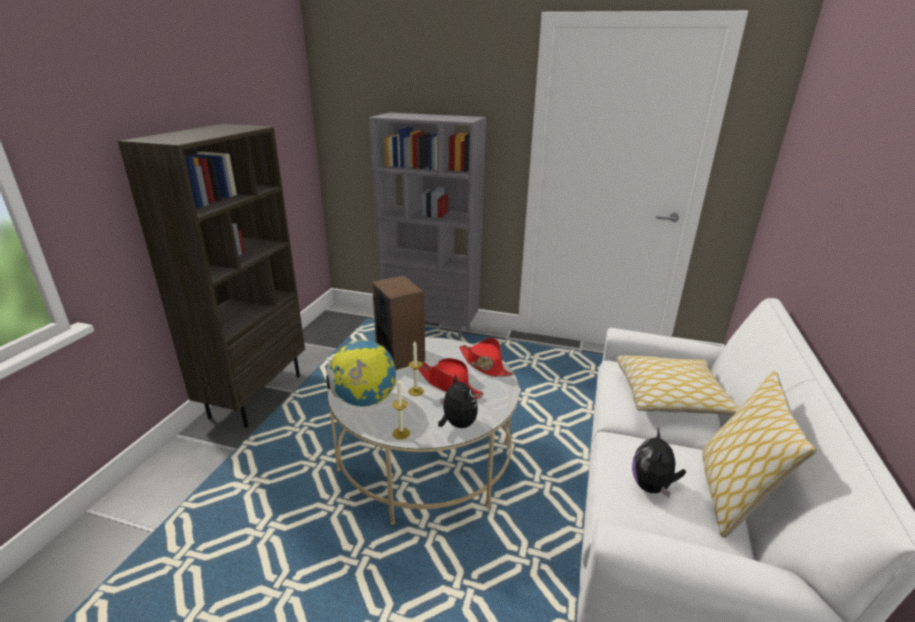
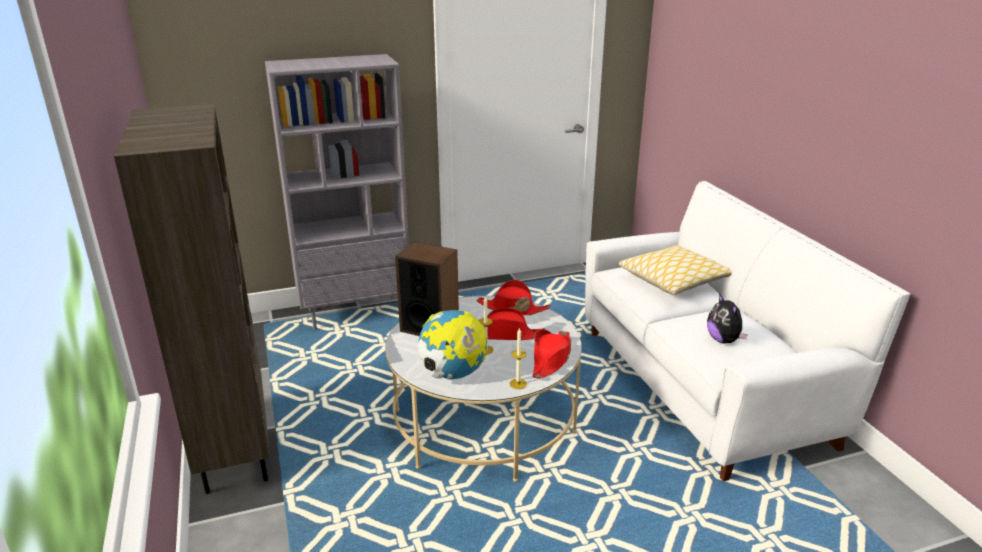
camera: 35 degrees left, 0 degrees up
(457, 424) = (551, 359): plush toy -> red hat
(731, 495) = (766, 326): pillow -> none

